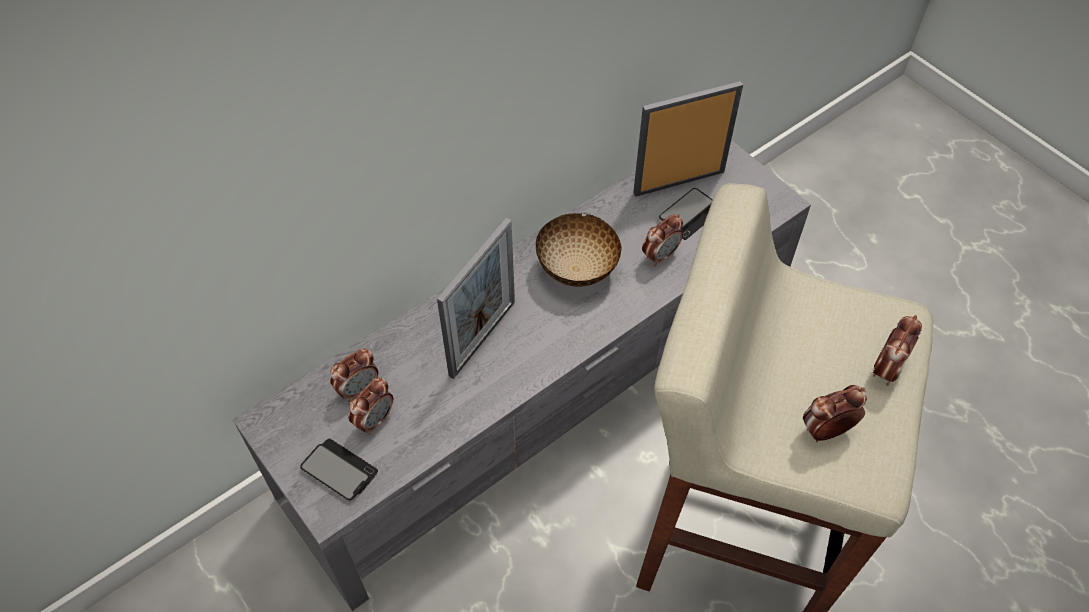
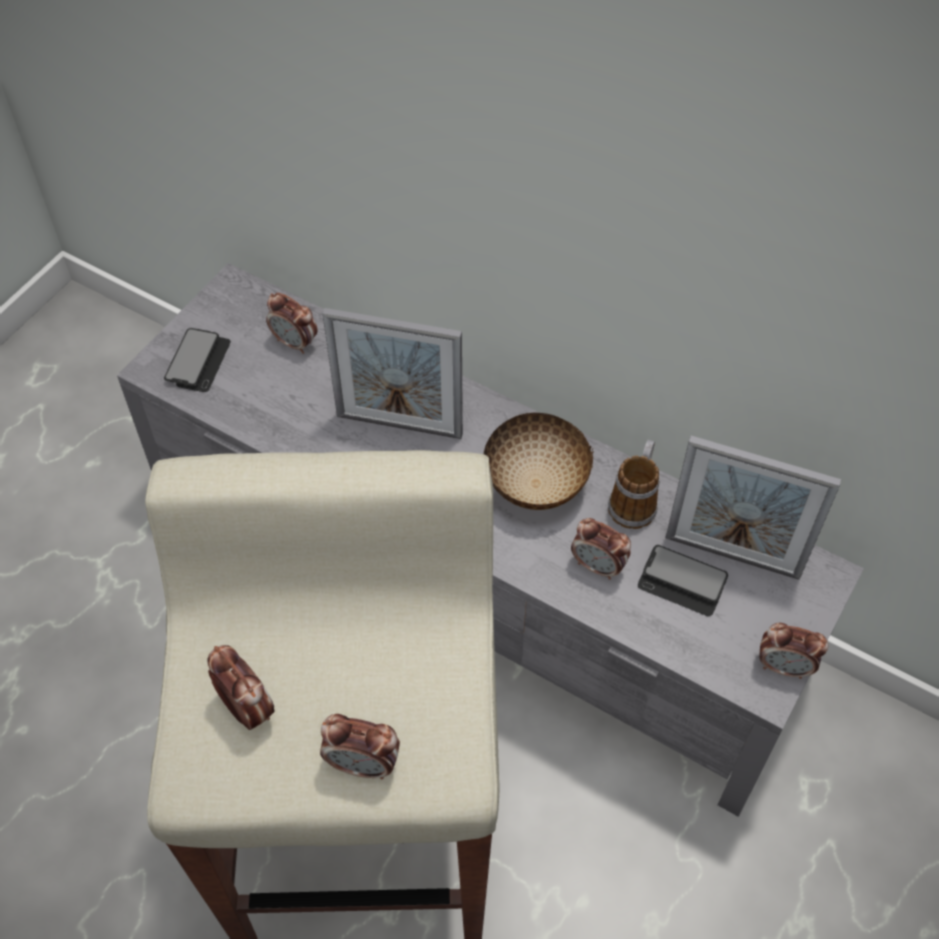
camera: 70 degrees right, 0 degrees up
(375, 420) = (263, 369): alarm clock -> alarm clock (784, 666)
(614, 217) = (635, 501): none -> mug
(679, 182) = (732, 556): picture frame -> picture frame turned 150 degrees clockwise

